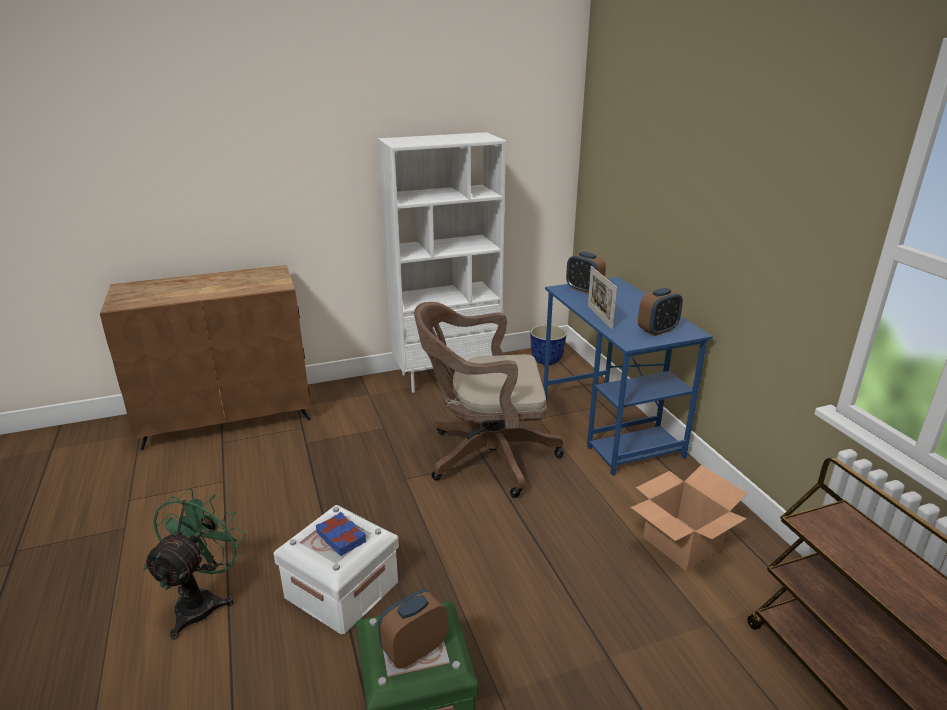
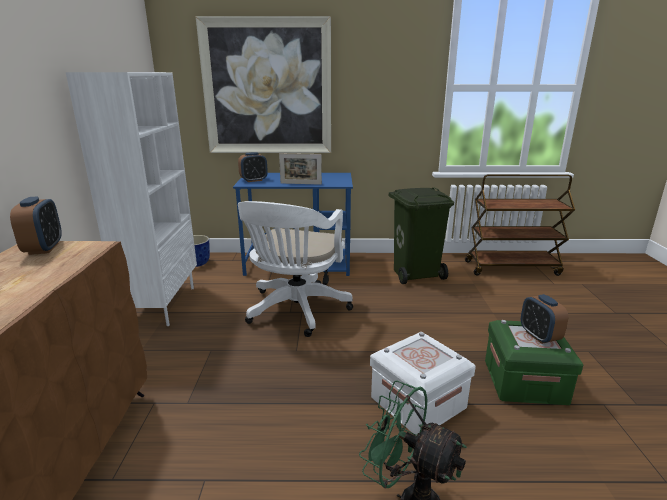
camera: 70 degrees left, 5 degrees down
(341, 537) = (423, 351): blue book -> none
(484, 456) = (295, 311): brown office chair -> white office chair
(656, 171) = (267, 88): none -> picture
(657, 330) = (333, 178): alarm clock -> alarm clock (44, 248)
(683, 543) = (416, 273): cardboard box -> green trash can

